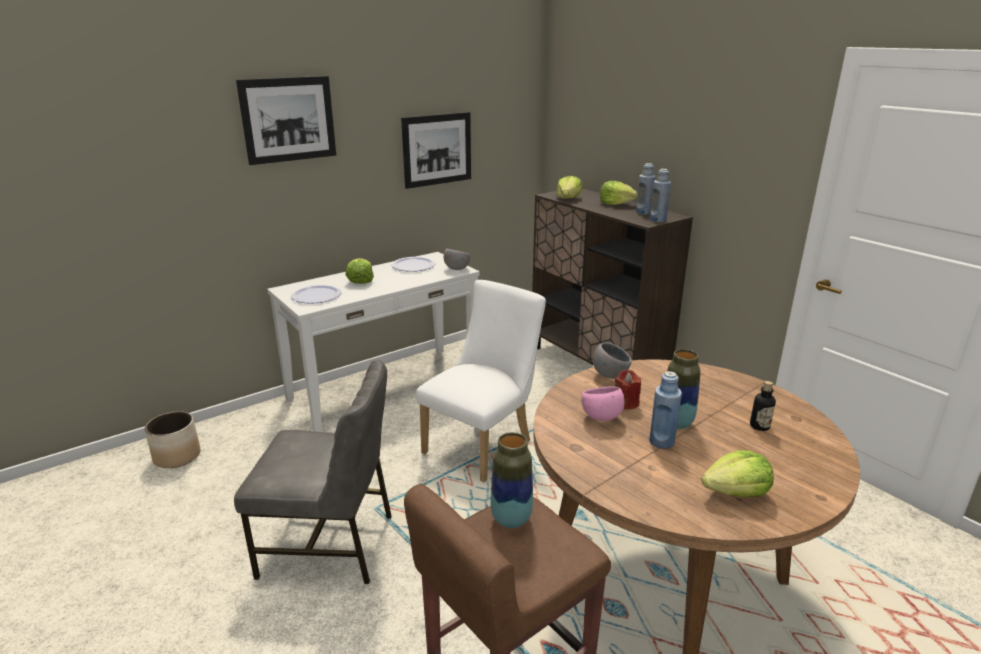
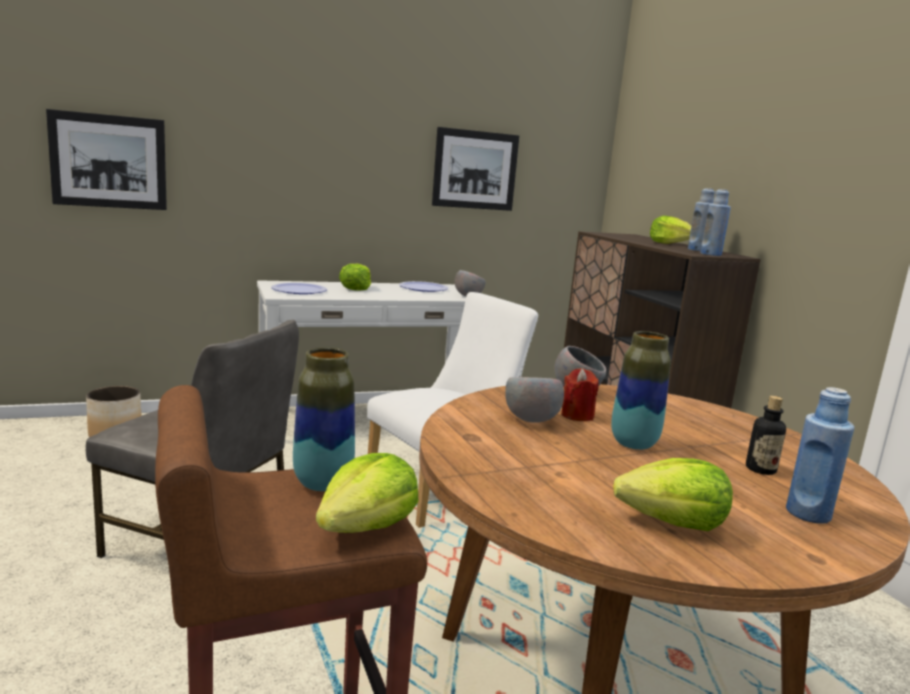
camera: 15 degrees right, 10 degrees down
(288, 119) = (310, 105): picture -> picture (109, 161)
(568, 198) = (614, 236): lettuce -> lettuce (367, 527)
(601, 418) = (531, 421): pink bowl -> grey bowl
(661, 442) = (597, 455): blue bottle -> blue bottle (808, 514)

